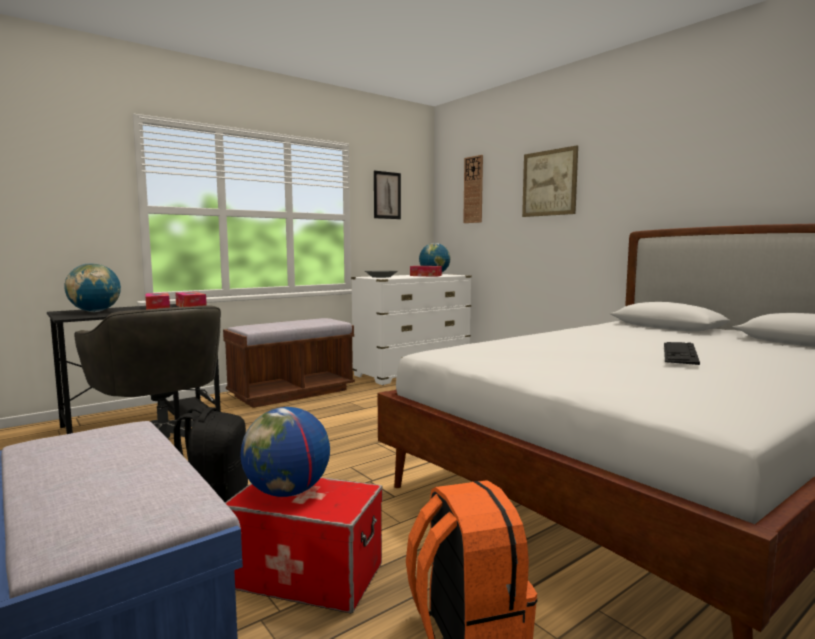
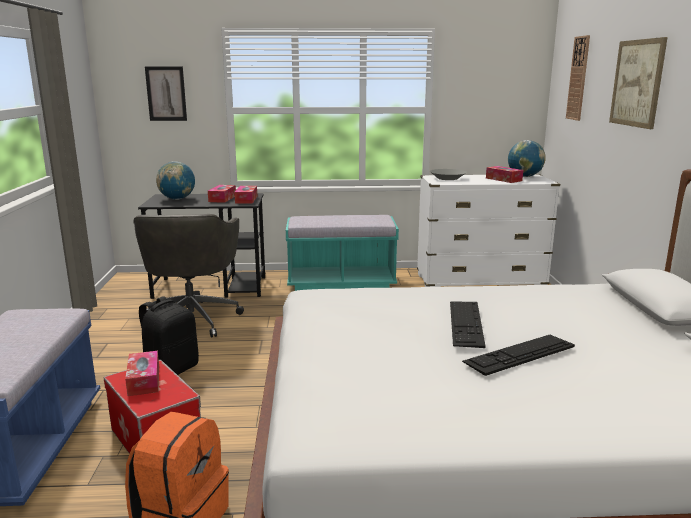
camera: 35 degrees right, 10 degrees up
(287, 492) = (144, 380): globe -> tissue box
(292, 393) = (341, 283): brown bench -> turquoise bench
(387, 195) = (482, 82): picture -> picture (166, 93)
(603, 346) = (466, 323): none -> keyboard

